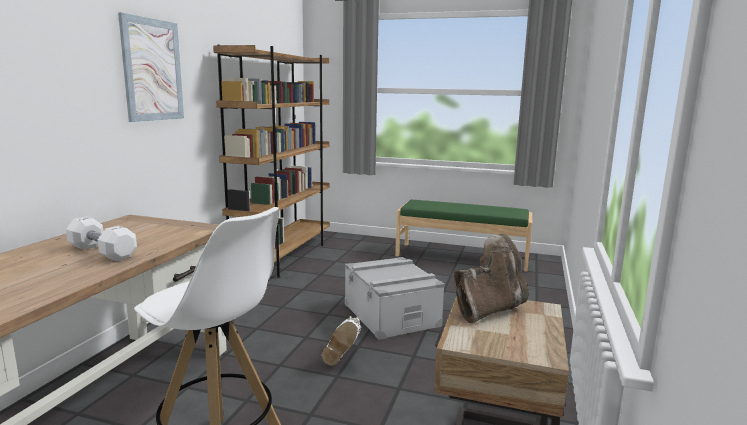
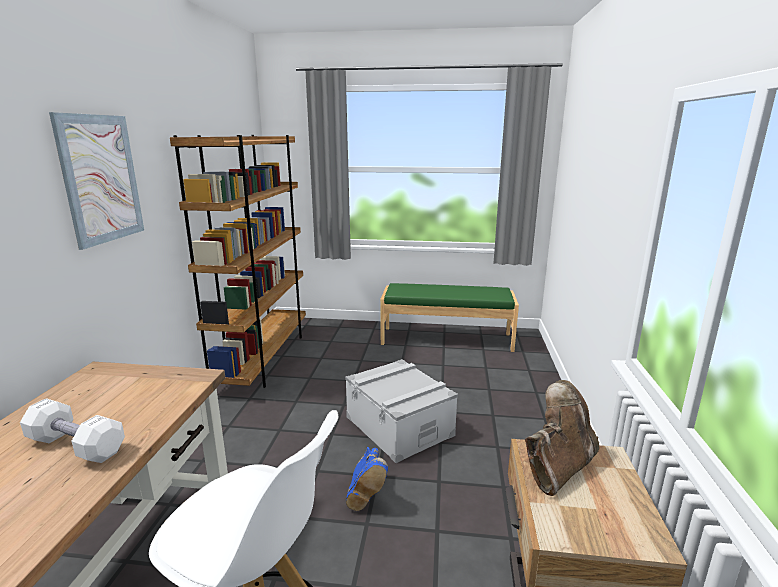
camera: 10 degrees left, 5 degrees up
(343, 358) = (366, 495): white boot -> blue boot

